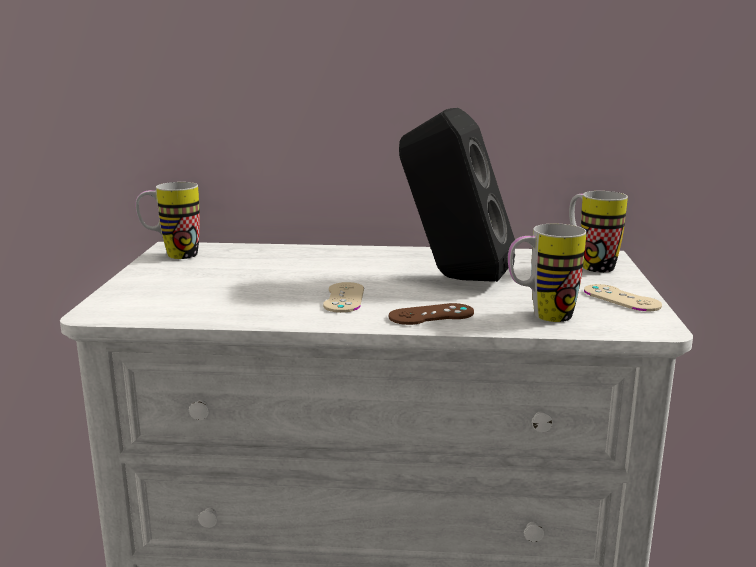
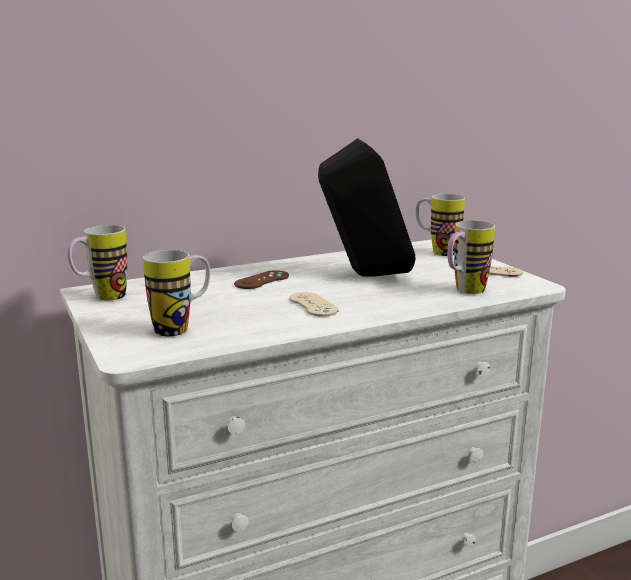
camera: 30 degrees left, 0 degrees up
(185, 296) = (181, 328): none -> mug
(431, 315) = (395, 304): brown game controller -> brown game controller (262, 280)

